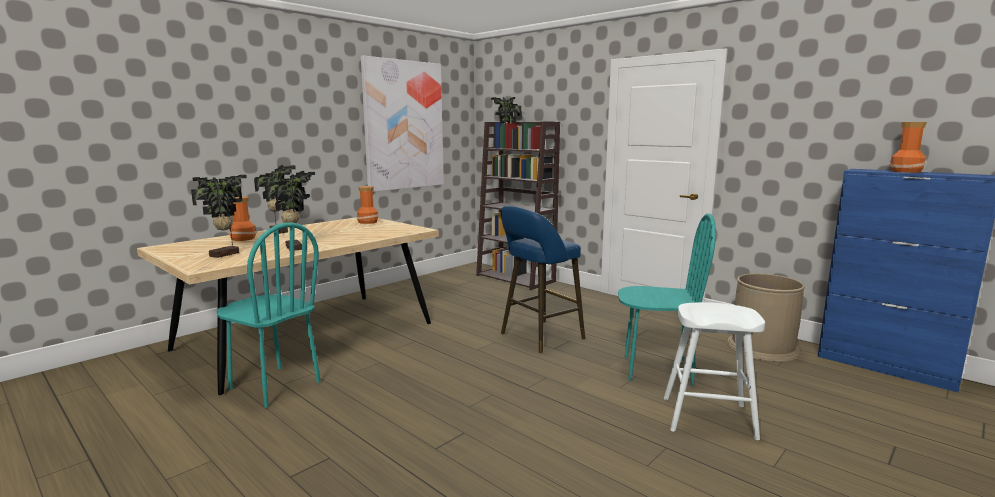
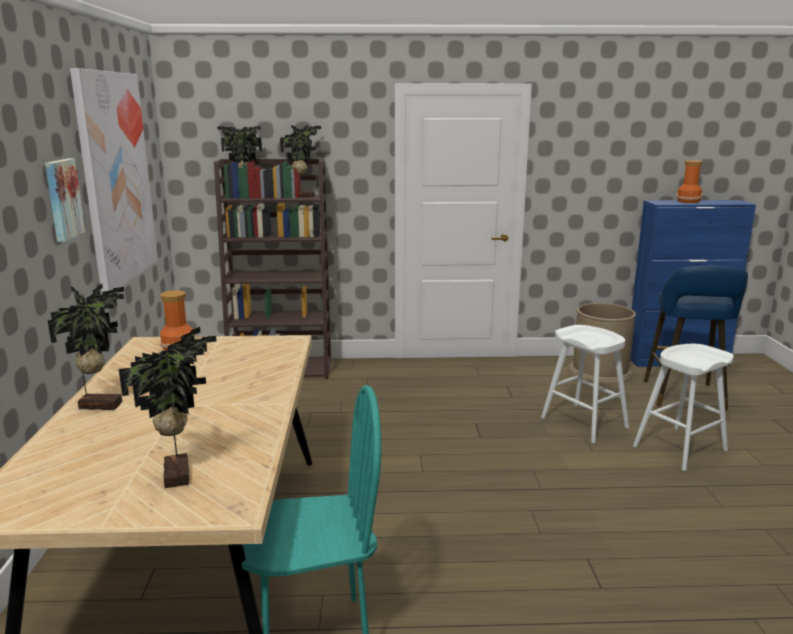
camera: 45 degrees left, 5 degrees up
(242, 239) = (89, 439): vase -> none
(295, 248) = (239, 422): potted plant -> potted plant (302, 196)
(334, 127) = (62, 199): none -> picture
(538, 337) = (445, 431): blue stool -> blue stool (685, 397)
(657, 370) = (584, 423): turquoise chair -> white stool

